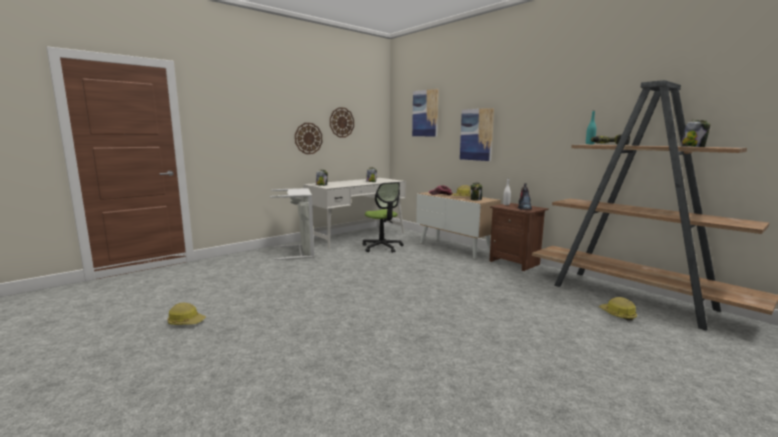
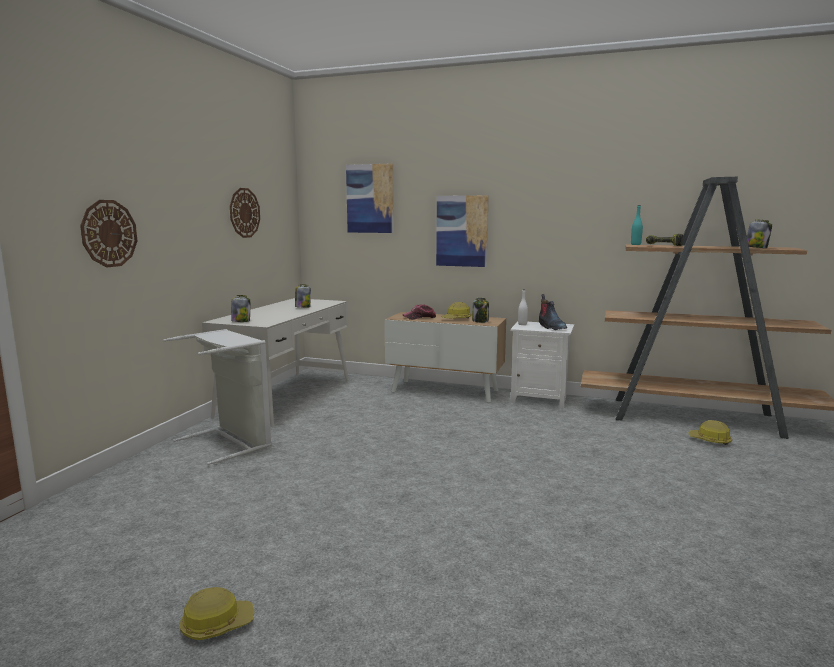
camera: 30 degrees left, 0 degrees up
(308, 138) = (203, 242): wall clock -> wall clock (109, 233)
(382, 247) = (350, 408): office chair -> none
(515, 262) = (539, 398): brown nightstand -> white nightstand

